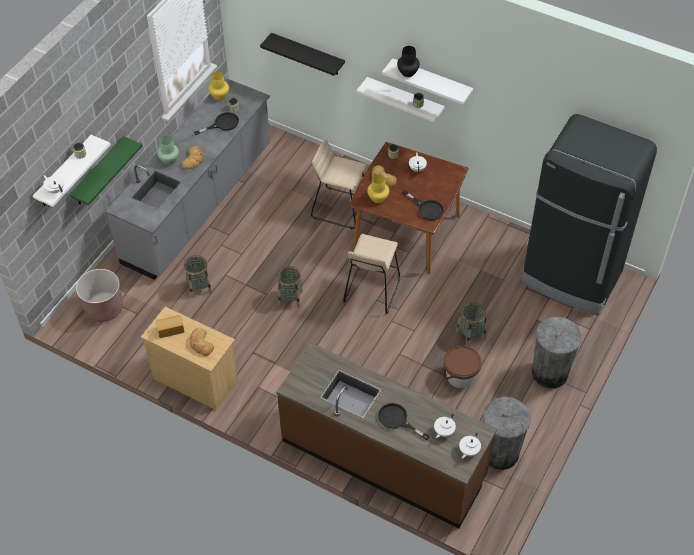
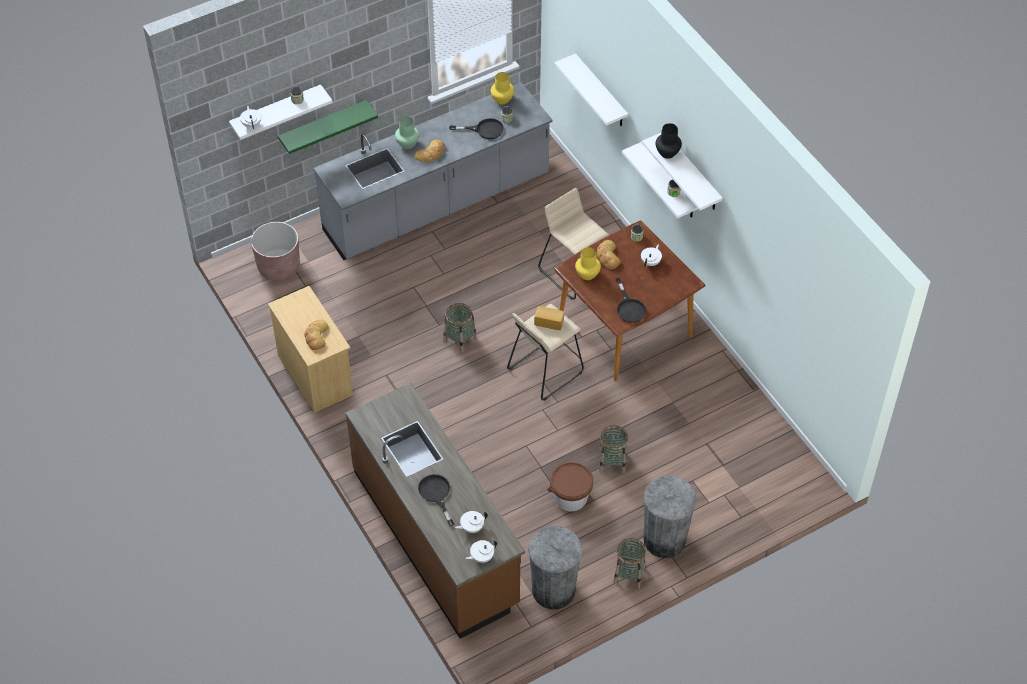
camera: 30 degrees right, 0 degrees up
(170, 329) = (299, 309): bread -> bread (549, 321)
(199, 287) = (380, 287): basket -> basket (629, 574)
(308, 54) = (601, 92): black shelf -> white shelf
(572, 277) = (764, 456): black fridge -> none

